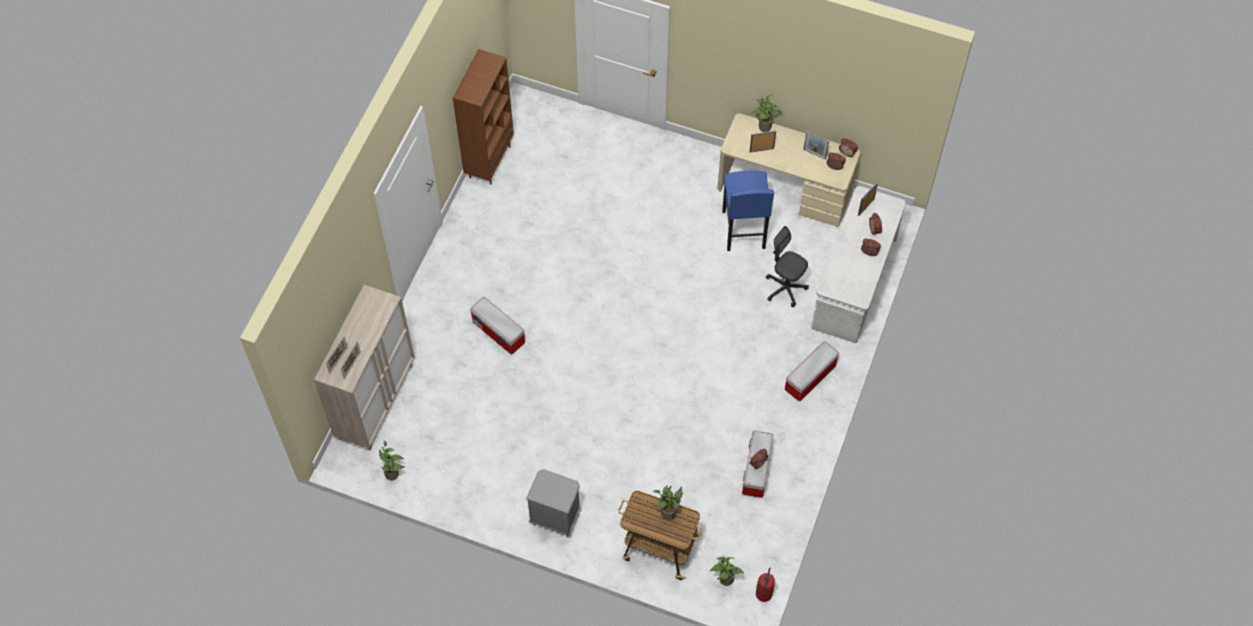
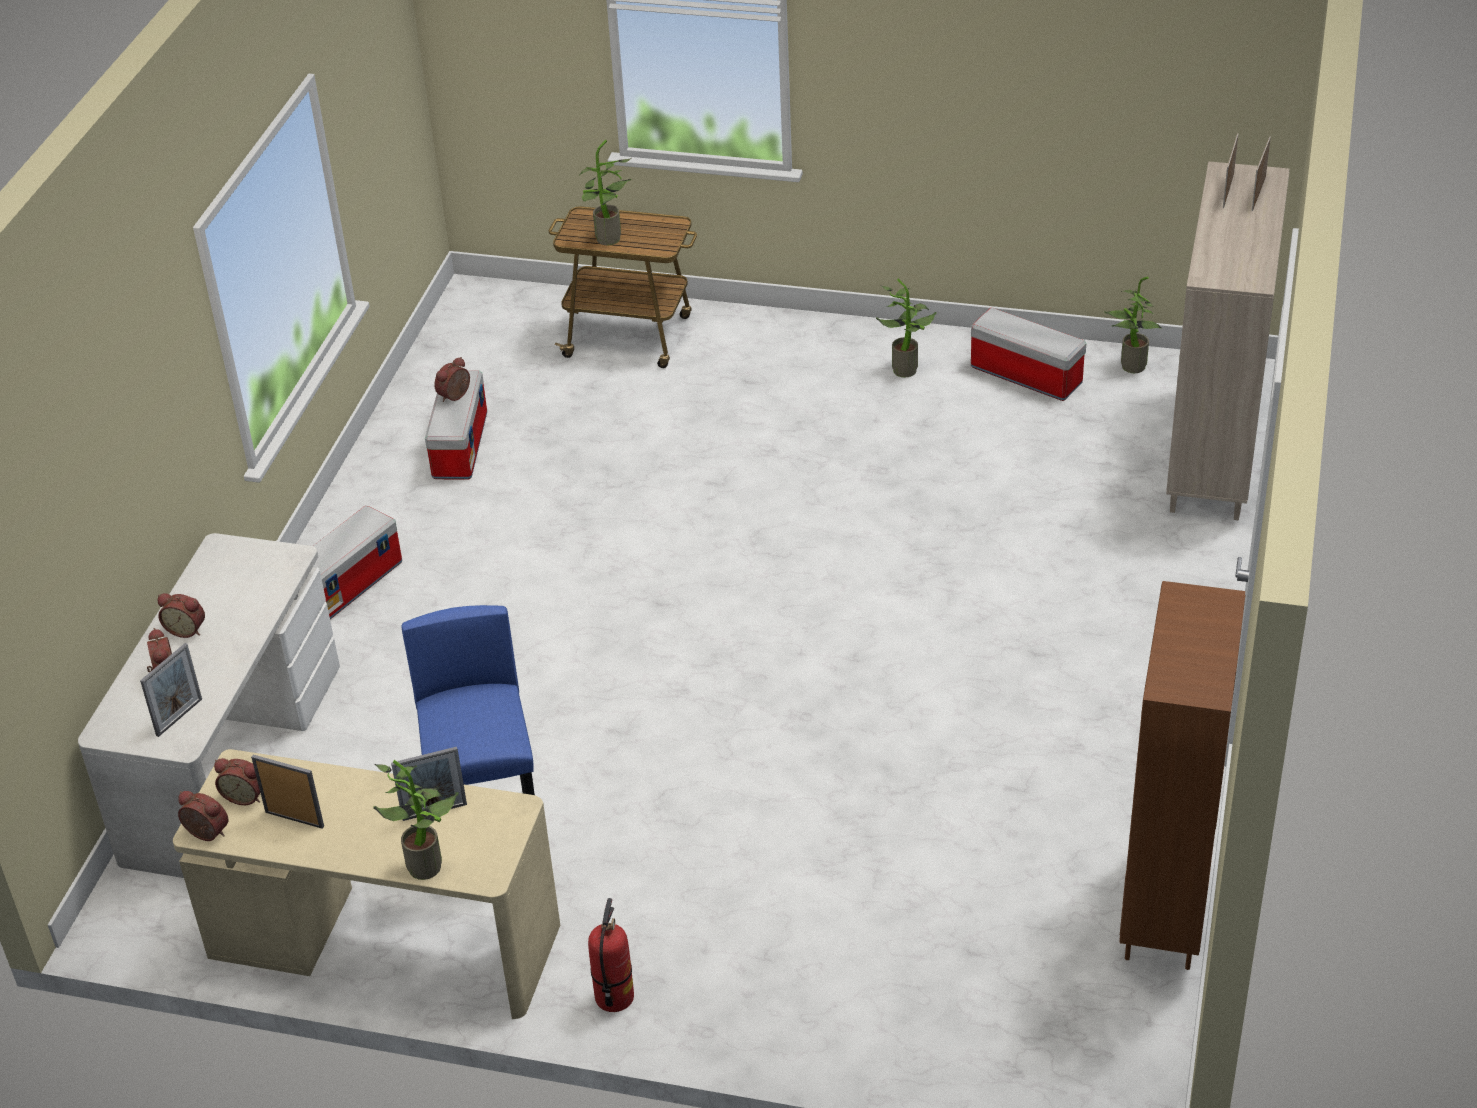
camera: 175 degrees right, 20 degrees down
(499, 332) = (1012, 583): storage box -> storage box (1024, 375)
(555, 518) = (819, 349): grey nightstand -> none
(724, 581) = (515, 313): potted plant -> potted plant (907, 368)
(764, 594) = (448, 307): fire extinguisher -> fire extinguisher (614, 997)
(785, 288) = (393, 732): grey office chair -> none

